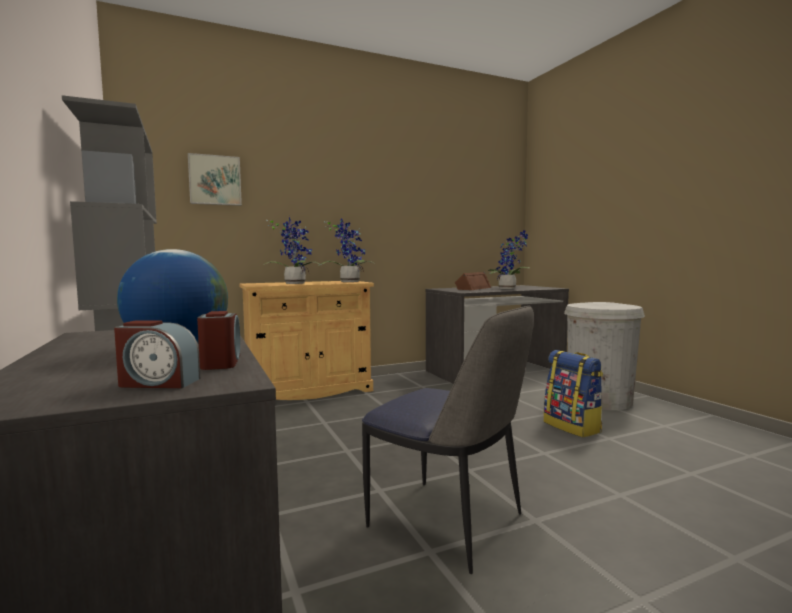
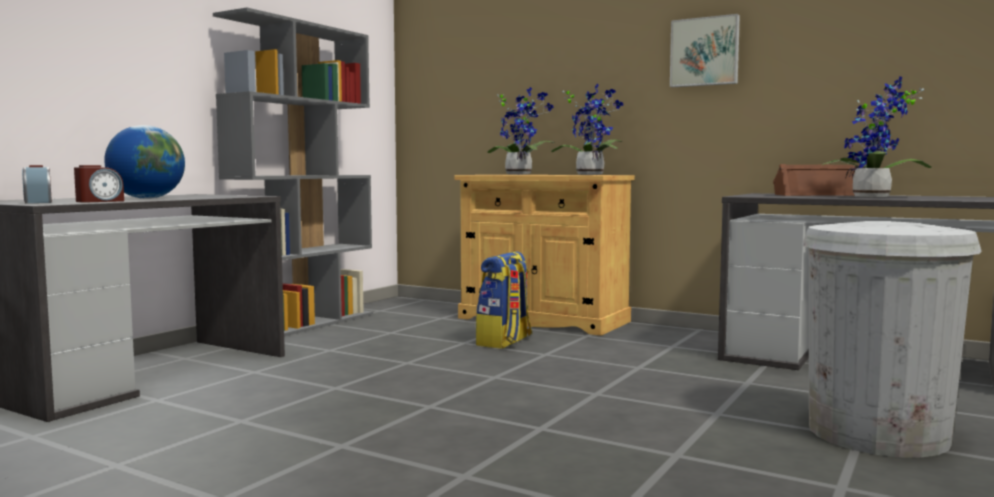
camera: 55 degrees right, 0 degrees up
(215, 180) = (477, 52): picture -> picture (705, 52)
(449, 523) = (298, 418): chair -> none
(573, 427) = (680, 431): backpack -> backpack (504, 342)

